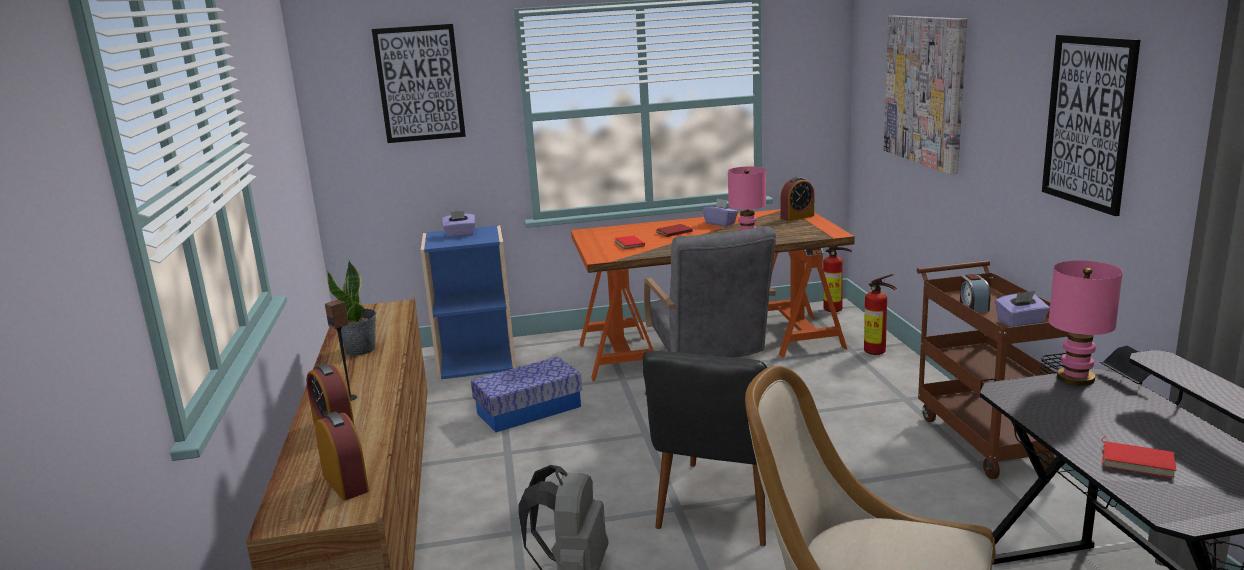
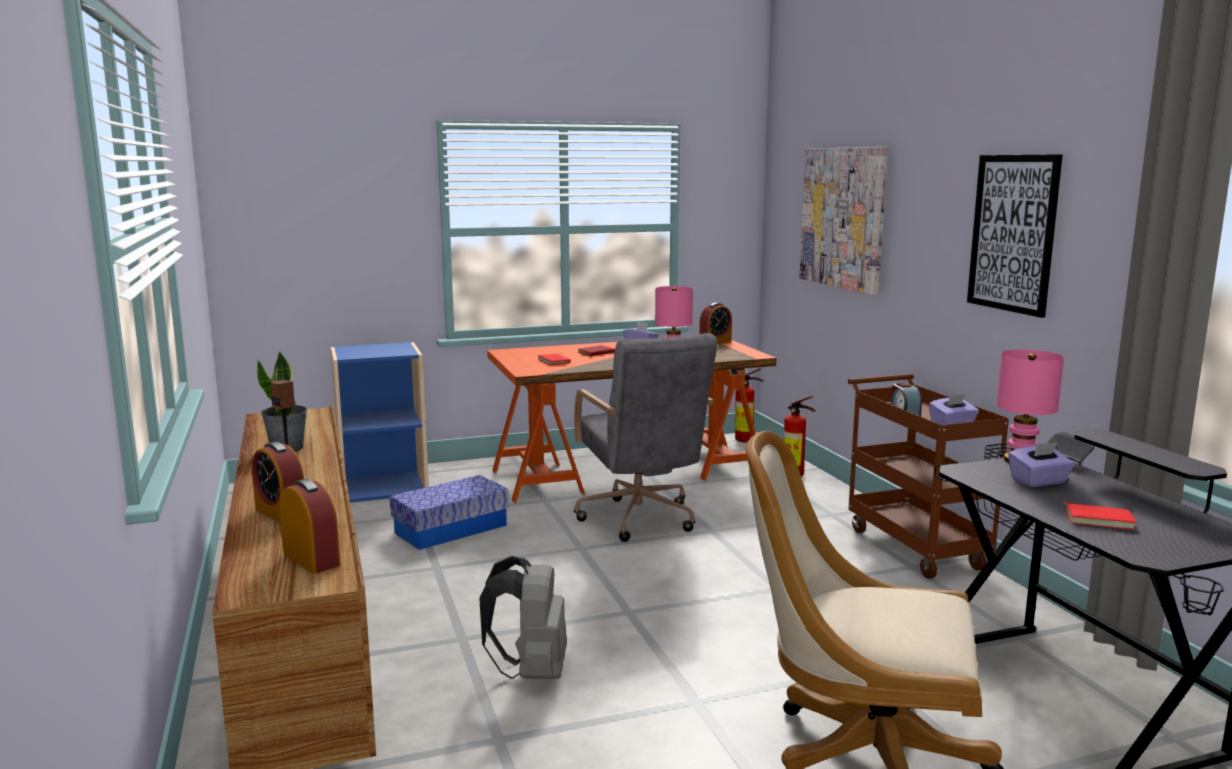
camera: 10 degrees left, 5 degrees down
(419, 84) = (334, 190): picture -> none
(460, 234) = (373, 348): purple tissue box -> purple tissue box (1039, 482)
(725, 502) = (676, 605): black chair -> none

